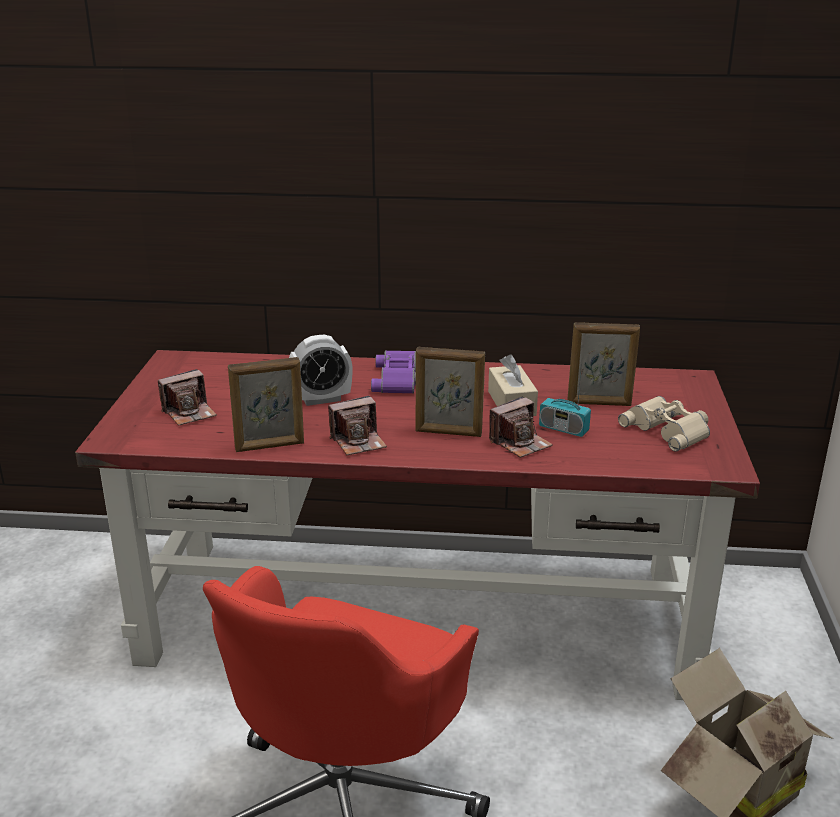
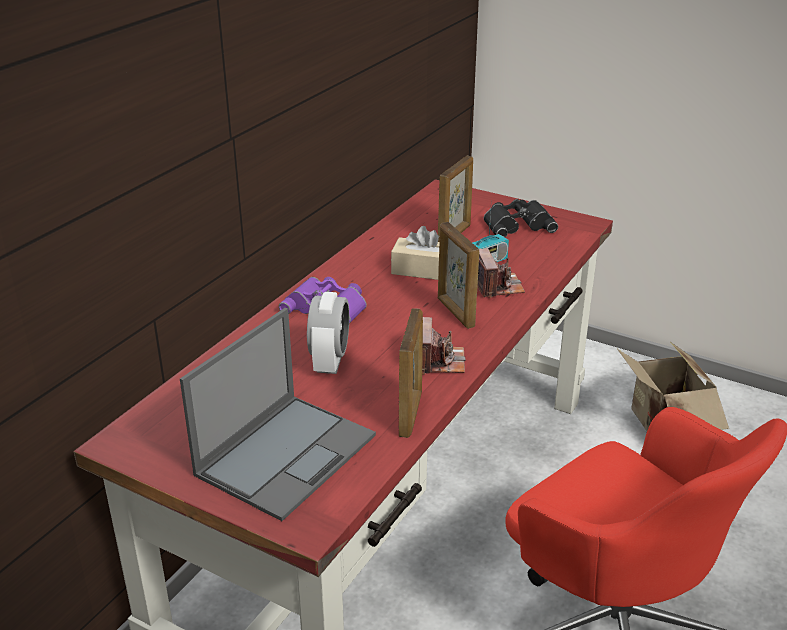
camera: 65 degrees left, 5 degrees up
(189, 413) = (287, 453): camera -> laptop
(448, 433) = (455, 312): picture frame -> picture frame turned 120 degrees clockwise
(668, 429) = (517, 224): beige binoculars -> black binoculars

